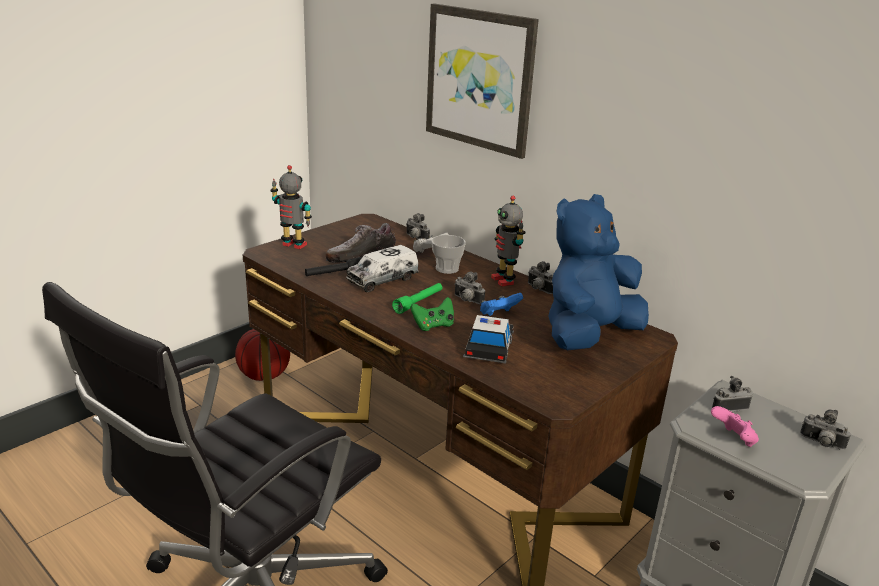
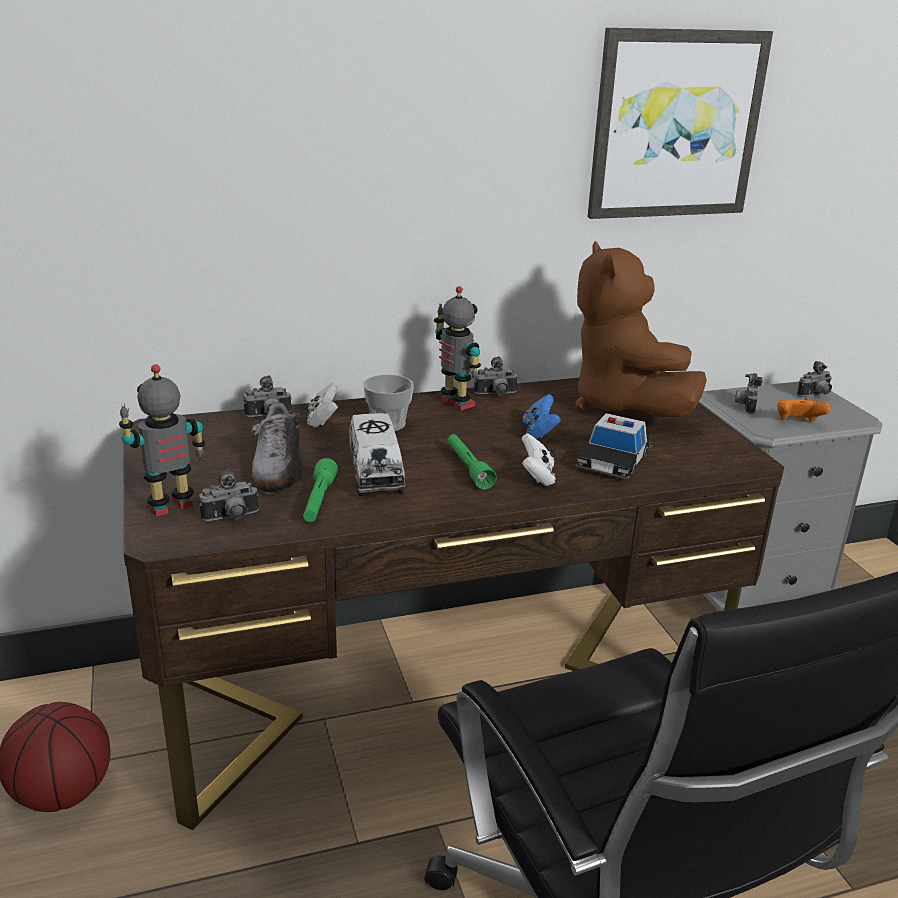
camera: 60 degrees left, 0 degrees up
(334, 274) = (319, 501): black flashlight -> green flashlight
(433, 325) = (537, 476): green game controller -> white game controller
(467, 300) = (489, 439): camera -> camera (231, 518)
(480, 79) = (332, 143): picture -> picture (675, 125)
(489, 347) = (613, 460): toy car -> toy car turned 105 degrees counterclockwise
(504, 280) = (455, 404): toy robot -> toy robot turned 135 degrees counterclockwise
(588, 336) = (623, 406): blue plush toy -> brown plush toy
(733, 439) = (797, 423): pink game controller -> orange game controller

